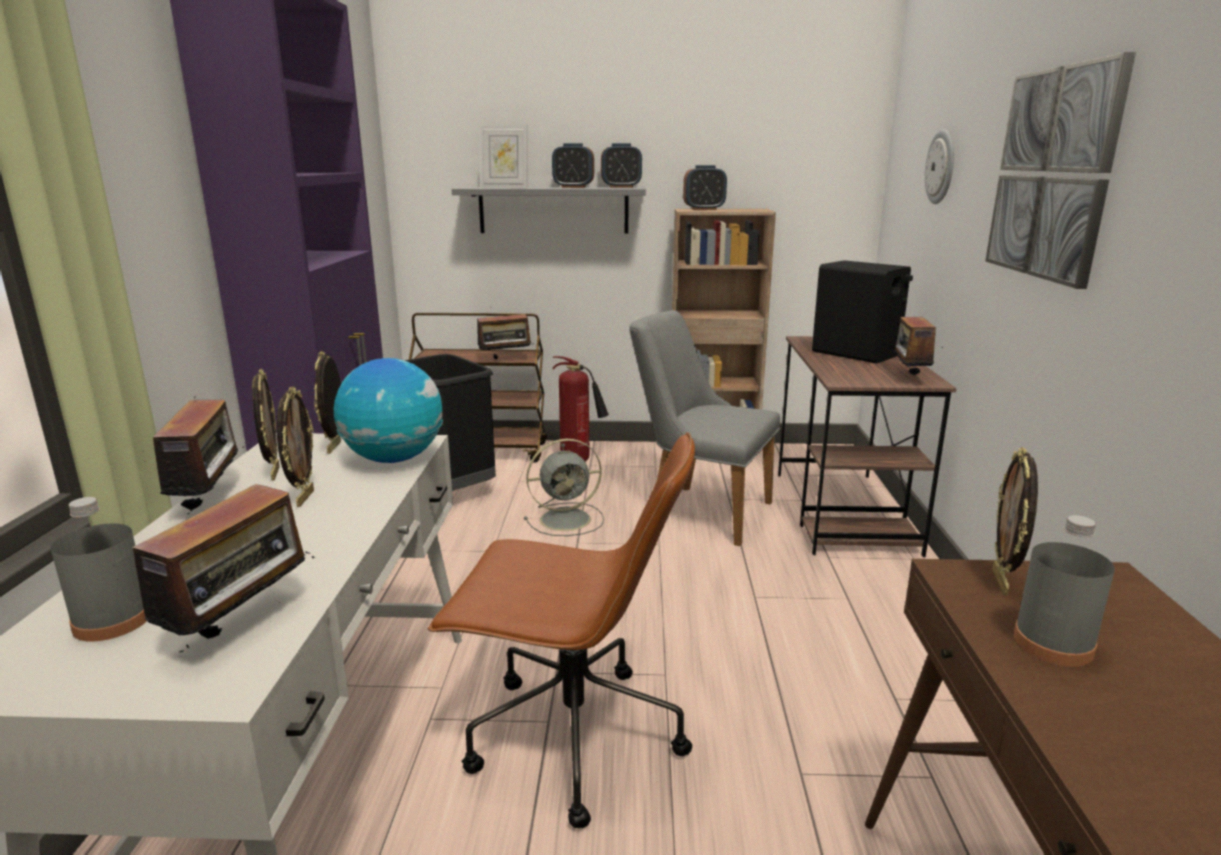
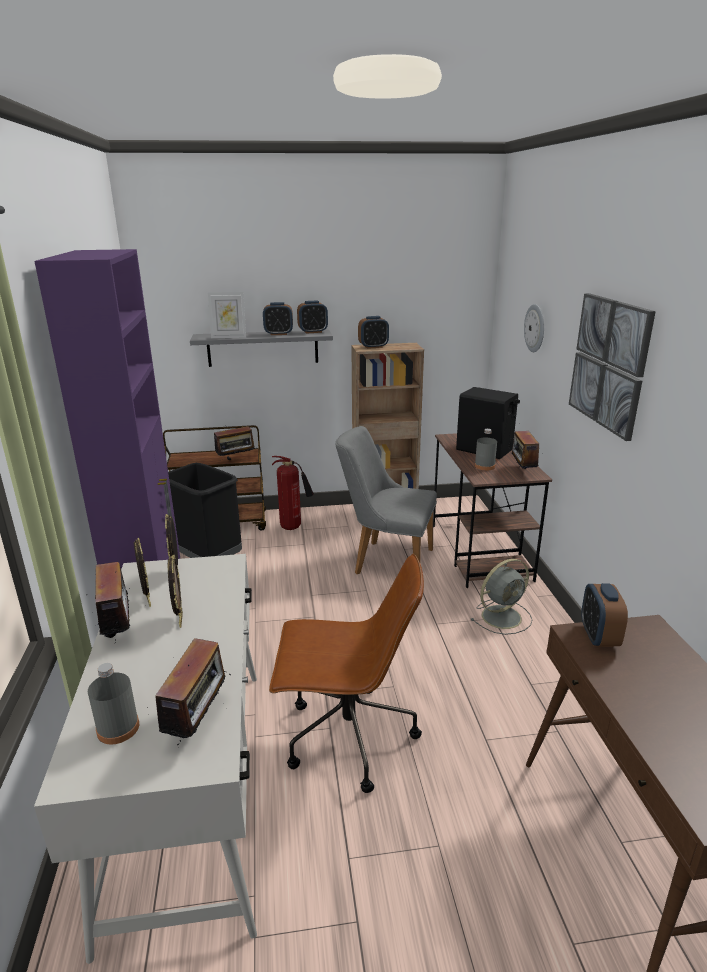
camera: 10 degrees left, 5 degrees up
(393, 459) = (220, 579): globe -> none
(567, 519) = (299, 576): grey fan -> grey fan (503, 616)
(1001, 582) = (598, 637): picture frame -> alarm clock
(1053, 644) = (627, 674): grey bottle -> grey bottle (484, 466)

